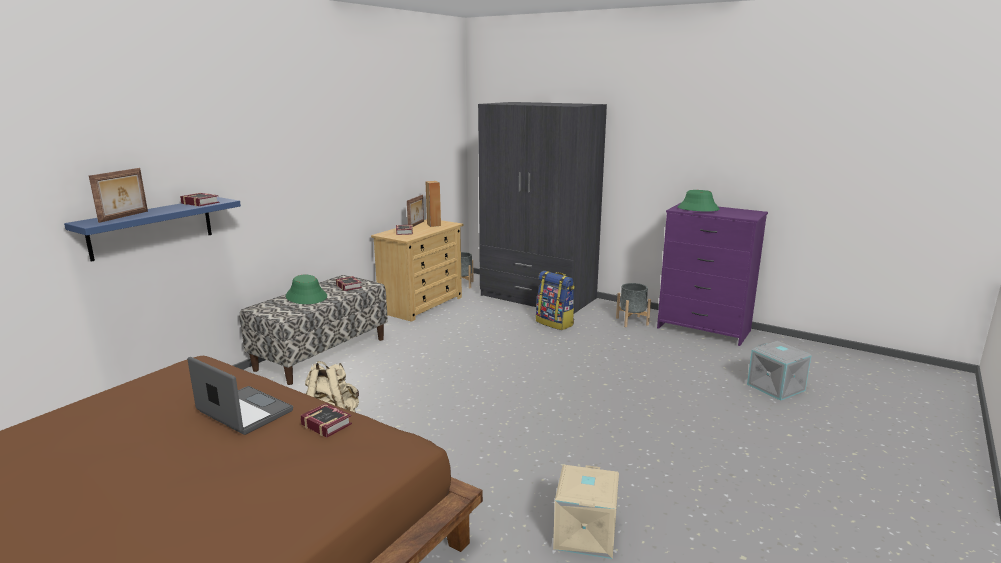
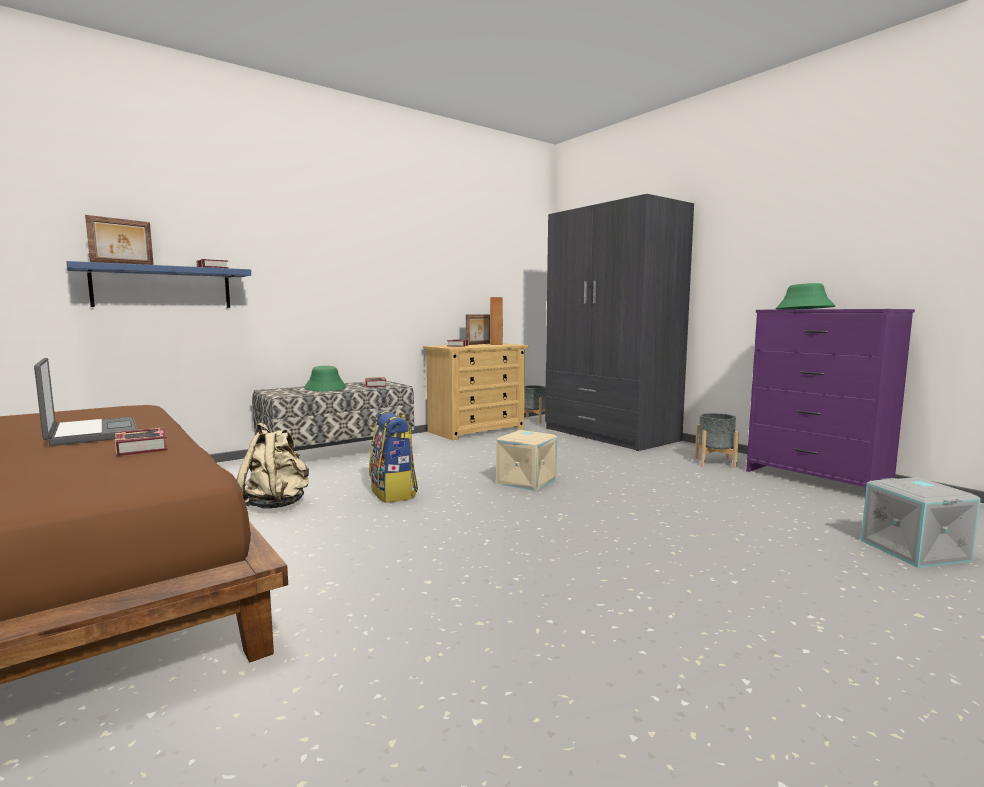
camera: 20 degrees right, 10 degrees down
(555, 323) = (612, 455): backpack -> backpack (394, 493)
(584, 533) = (448, 681): beige storage box -> beige storage box (525, 481)

